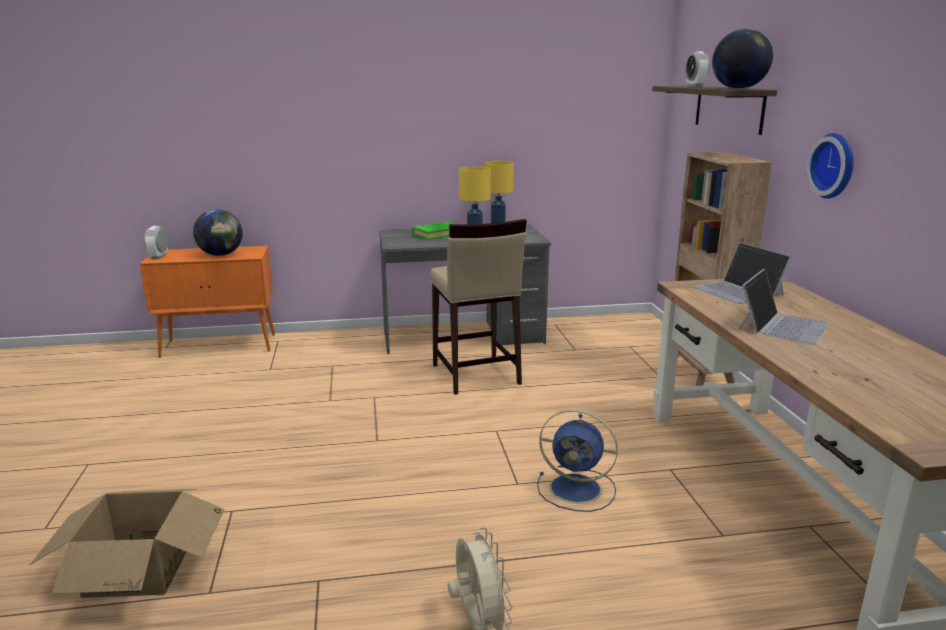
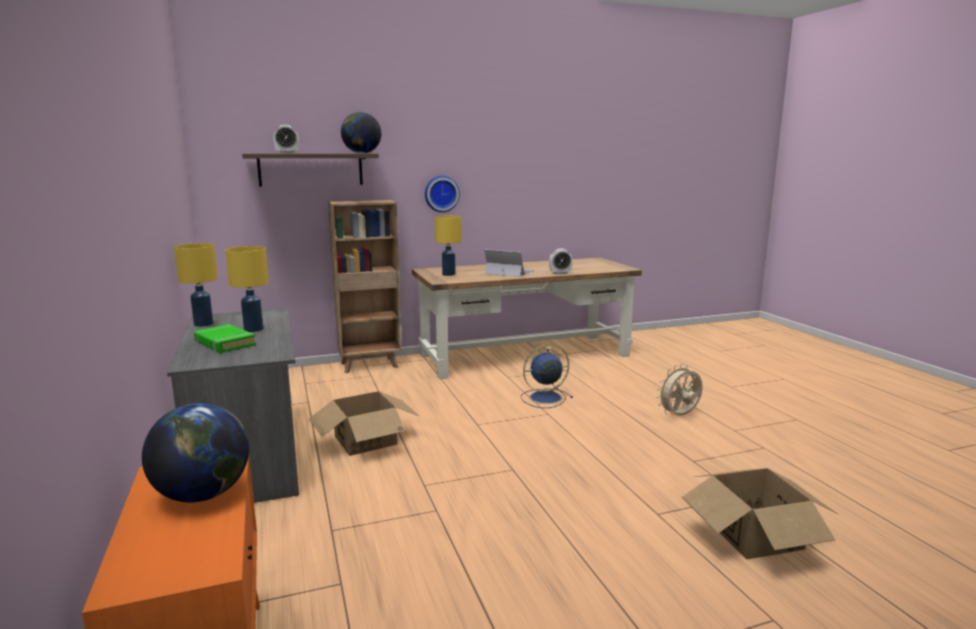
camera: 100 degrees left, 5 degrees down
(159, 256) = (182, 572): alarm clock -> alarm clock (560, 273)
(475, 375) = (365, 440): beige stool -> cardboard box
(578, 489) = (544, 398): blue fan -> blue fan turned 120 degrees counterclockwise
(738, 291) = (448, 274): laptop -> yellow table lamp

